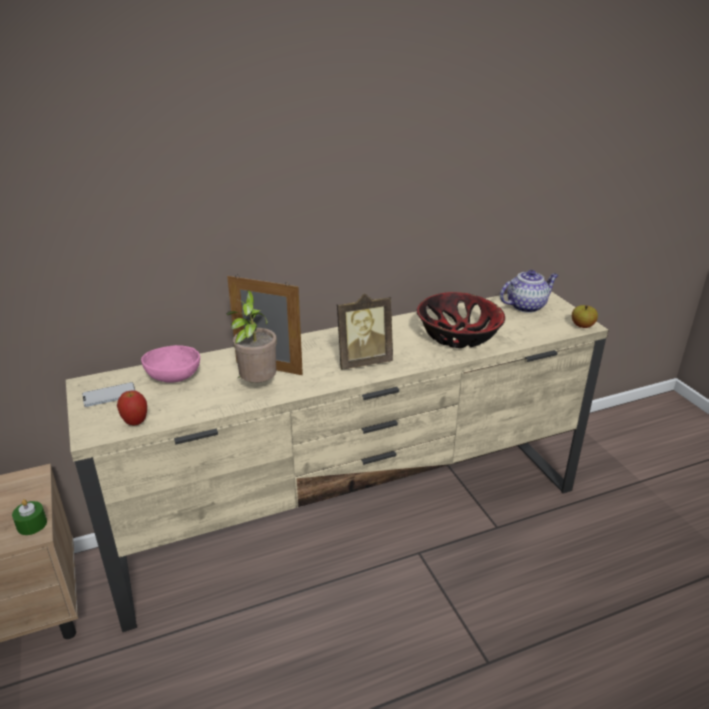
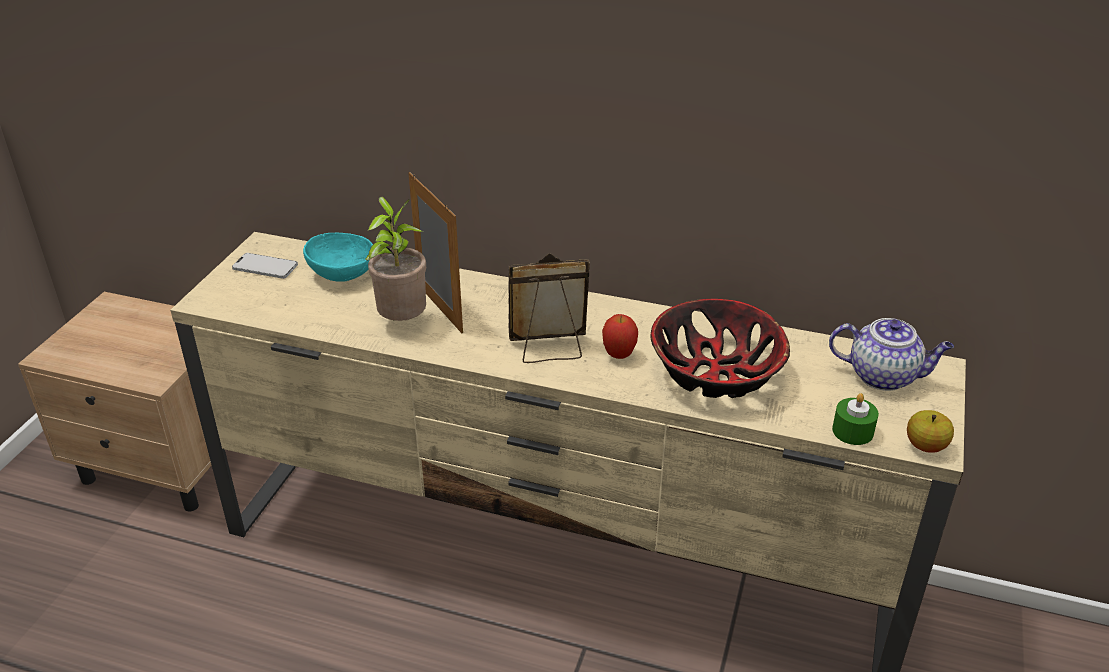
camera: 40 degrees right, 5 degrees up
(32, 524) = (161, 371): green candle -> green candle (852, 431)
(135, 422) = (250, 307): apple -> apple (619, 355)
(173, 376) = (343, 272): pink bowl -> turquoise bowl
(363, 361) = (549, 349): picture frame -> picture frame turned 150 degrees clockwise

